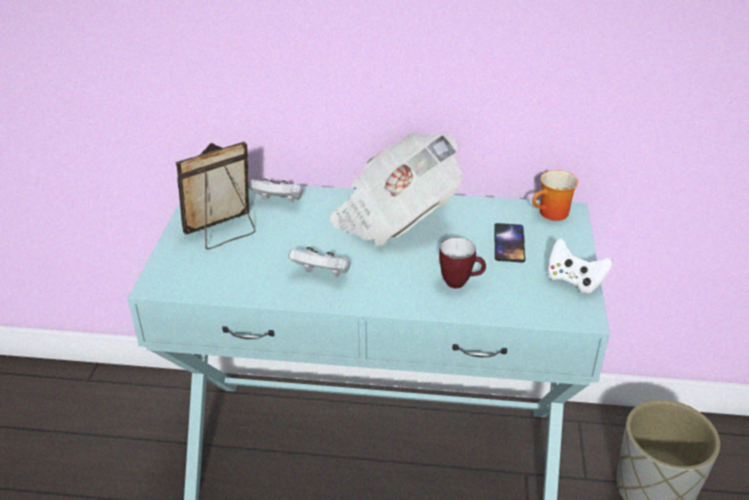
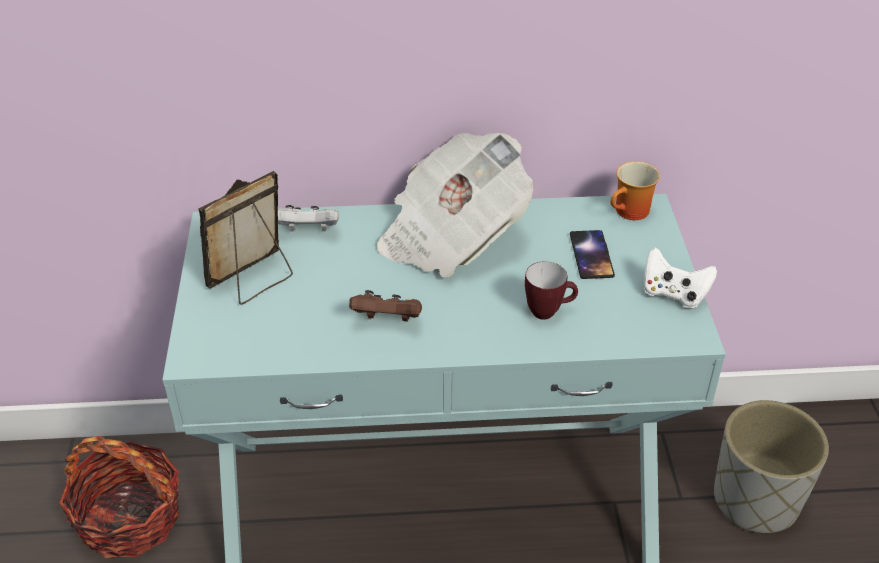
camera: 10 degrees left, 5 degrees up
(124, 430) = (130, 518): none -> basket
(322, 274) = (388, 320): white game controller -> brown game controller

